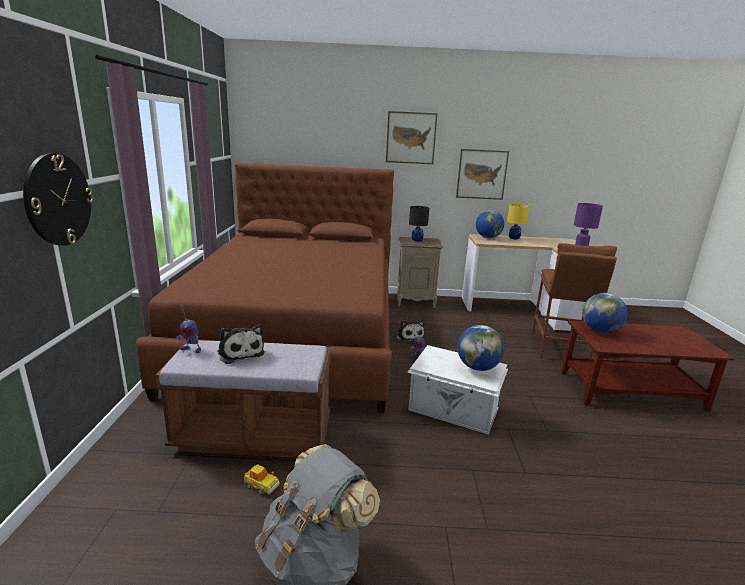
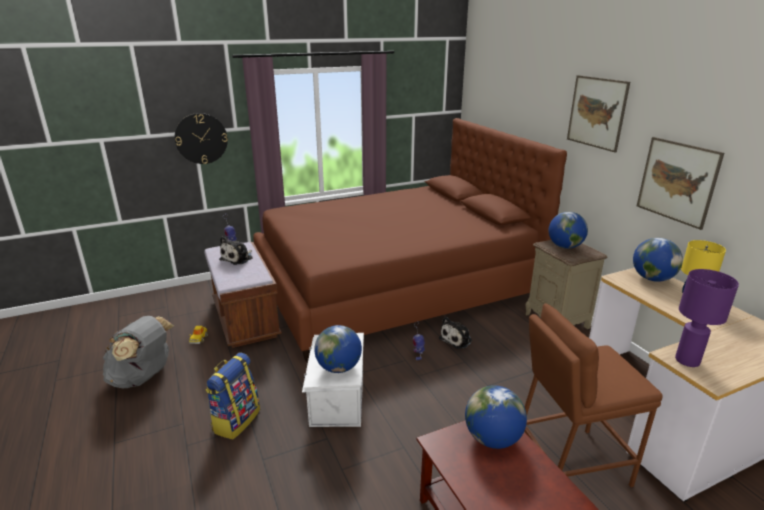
camera: 65 degrees right, 5 degrees up
(417, 241) = (565, 247): black table lamp -> globe
(459, 480) = (236, 420): none -> backpack

